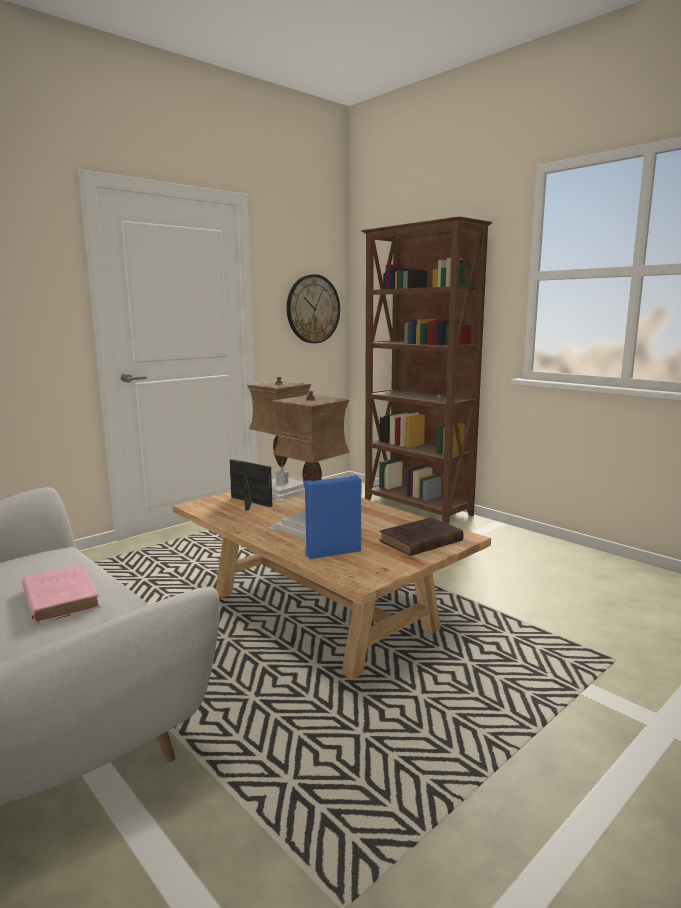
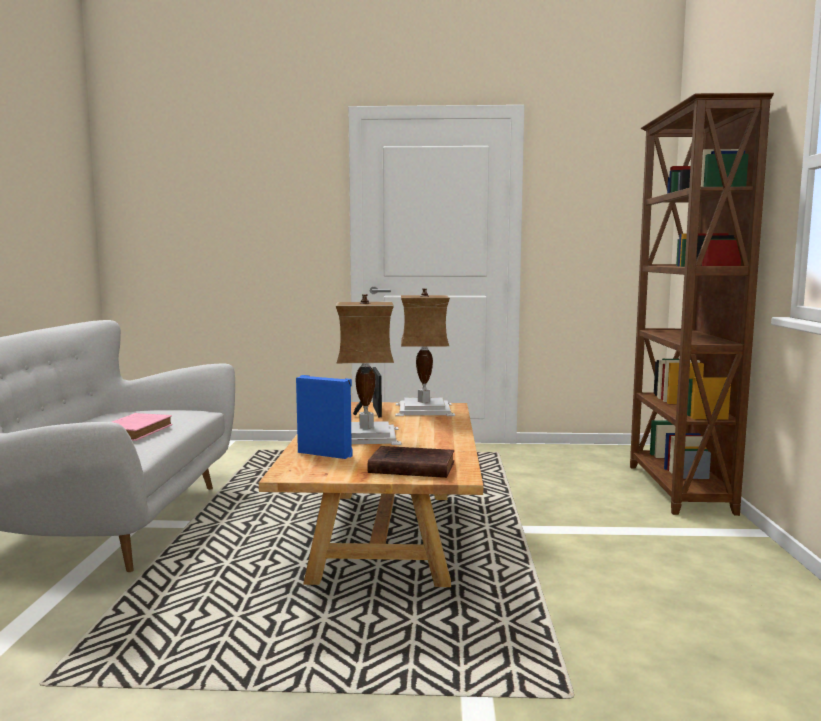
camera: 45 degrees right, 5 degrees down
(313, 309) = (610, 227): wall clock -> none

